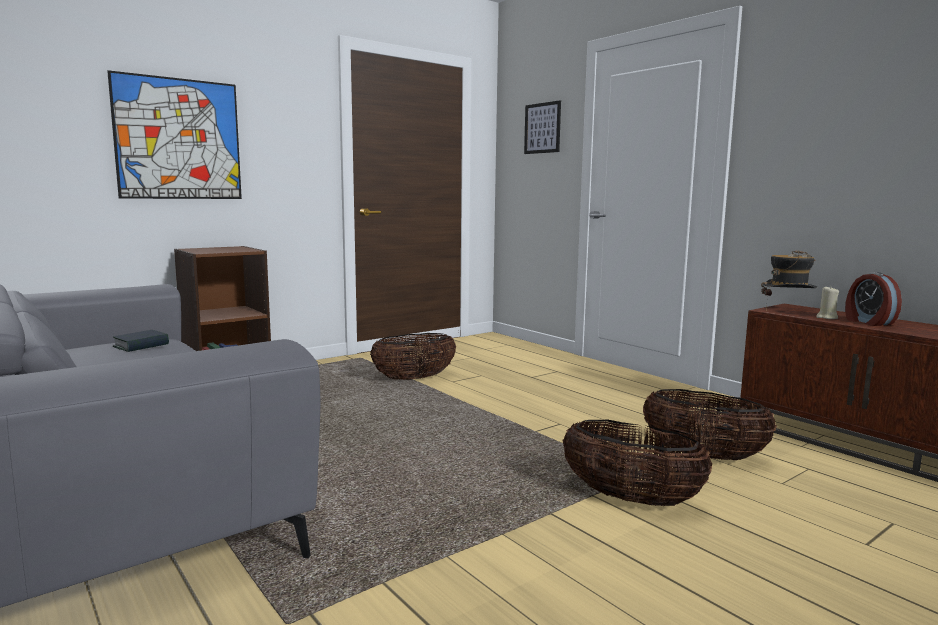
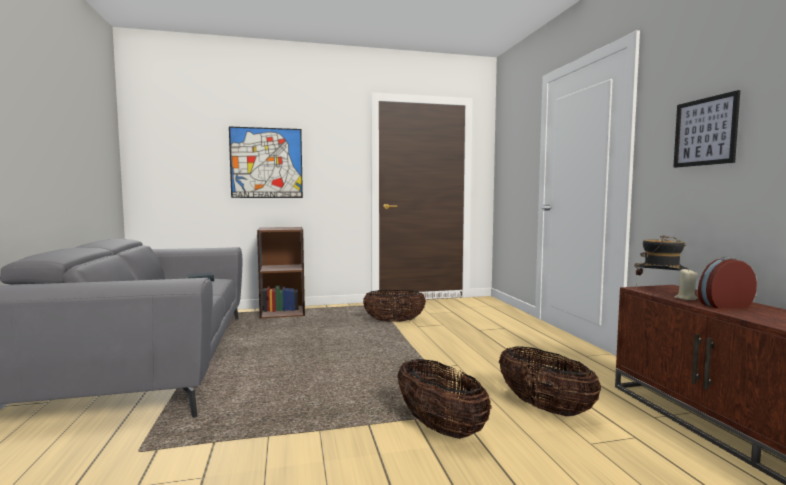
camera: 25 degrees right, 5 degrees down
(542, 128) = (518, 143): picture -> picture (705, 132)
(868, 322) = (723, 305): alarm clock -> alarm clock turned 75 degrees clockwise

